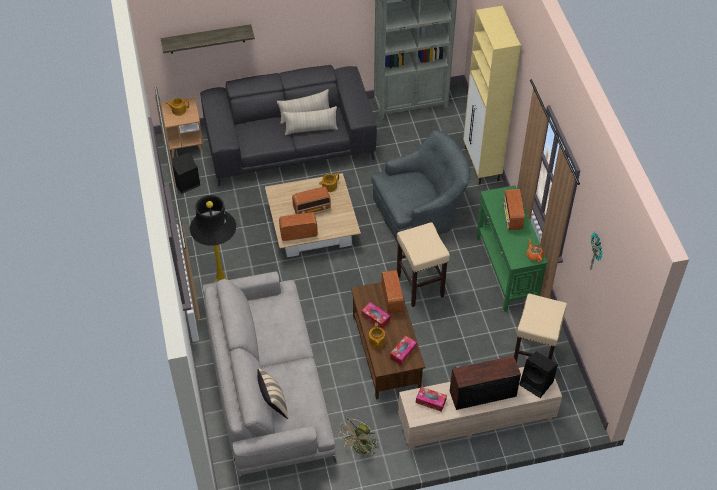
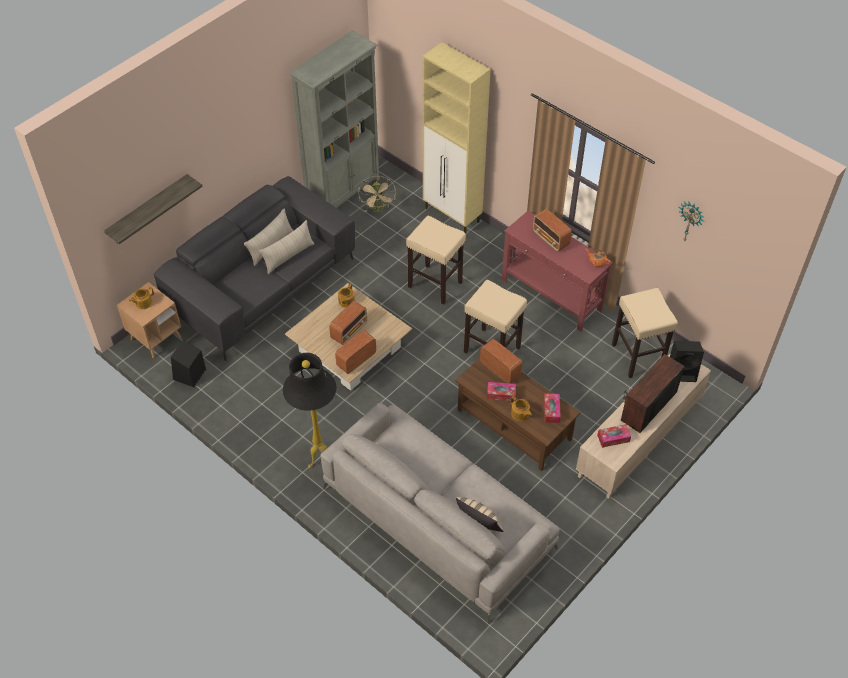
camera: 35 degrees left, 0 degrees up
(360, 449) = (567, 523): beige fan -> beige fan (378, 209)
(420, 212) = (435, 284): grey armchair -> beige stool
(506, 270) = (551, 295): green console table -> red console table

